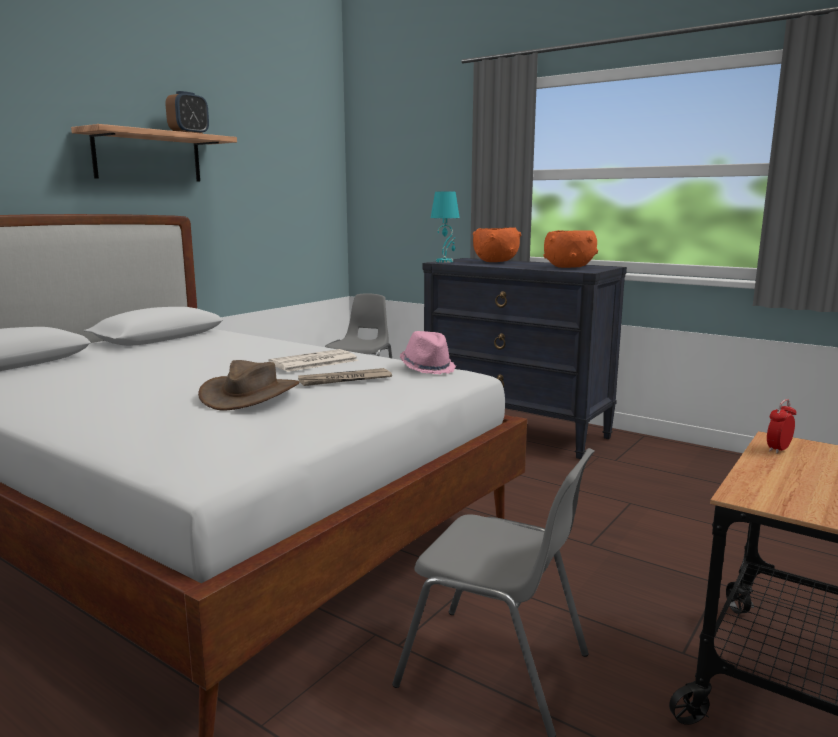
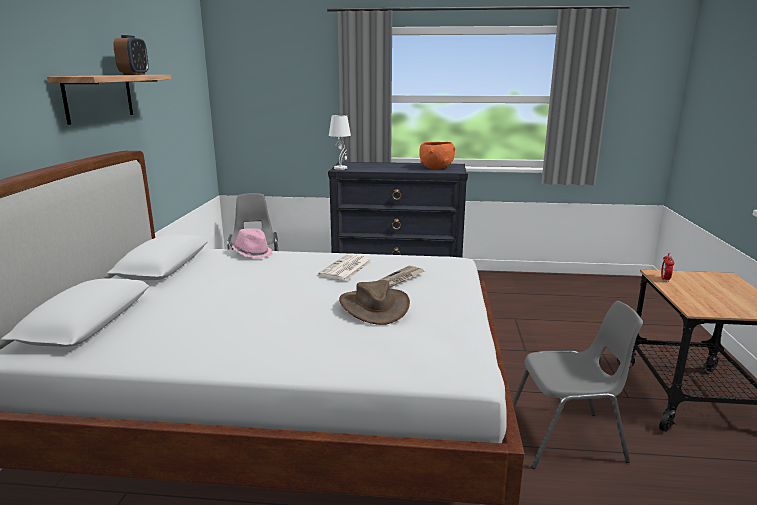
camera: 30 degrees left, 5 degrees up
(427, 368) = (427, 259): pink hat -> pink hat (252, 253)
(445, 261) = (340, 168): turquoise table lamp -> white table lamp
(495, 261) = (374, 165): orange bowl -> none

